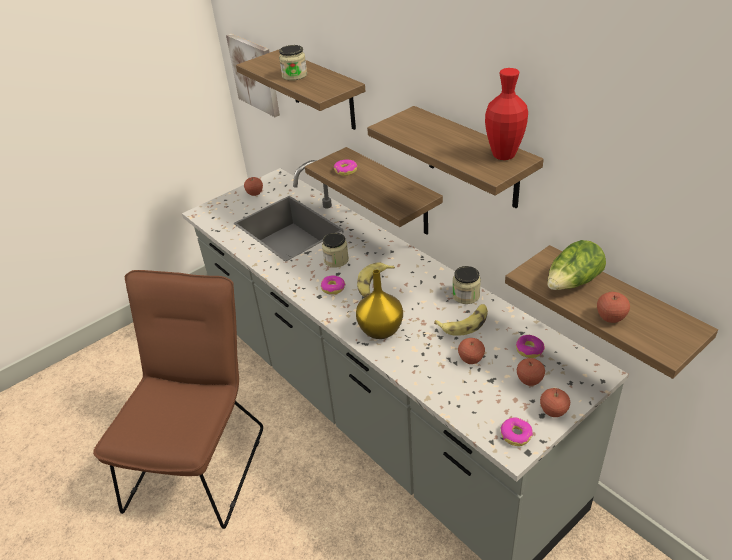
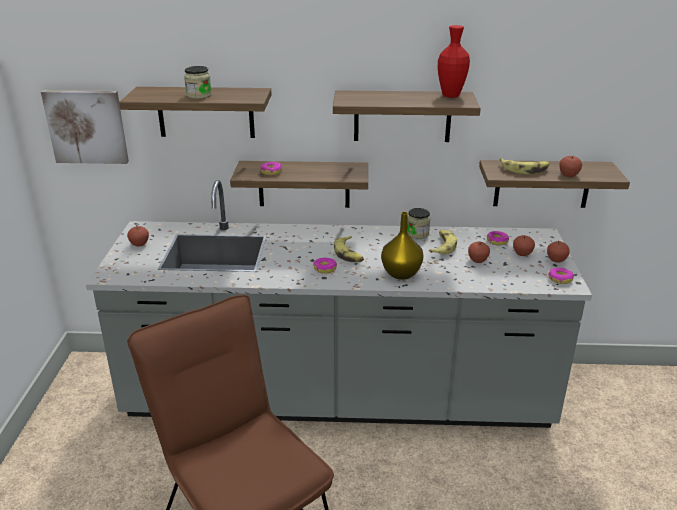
camera: 50 degrees left, 10 degrees down
(336, 260) = (296, 253): jar -> none
(572, 283) = (524, 169): lettuce -> banana

